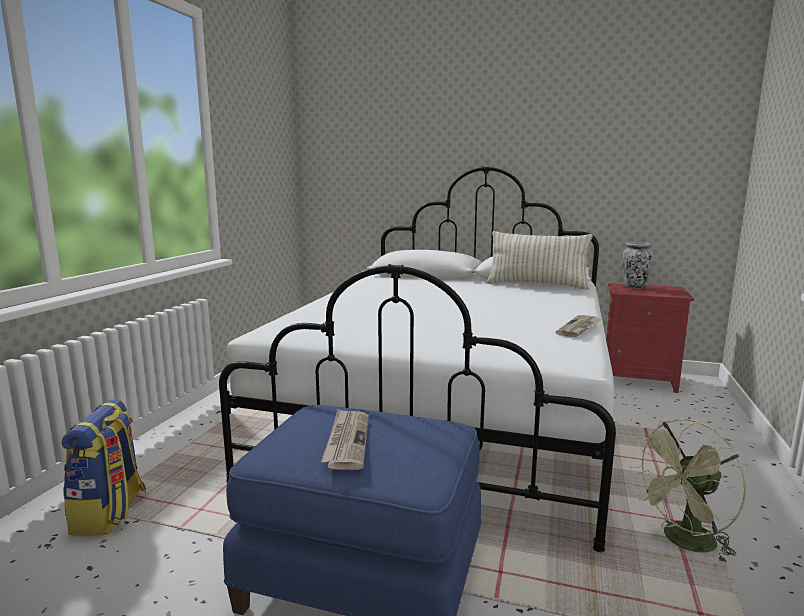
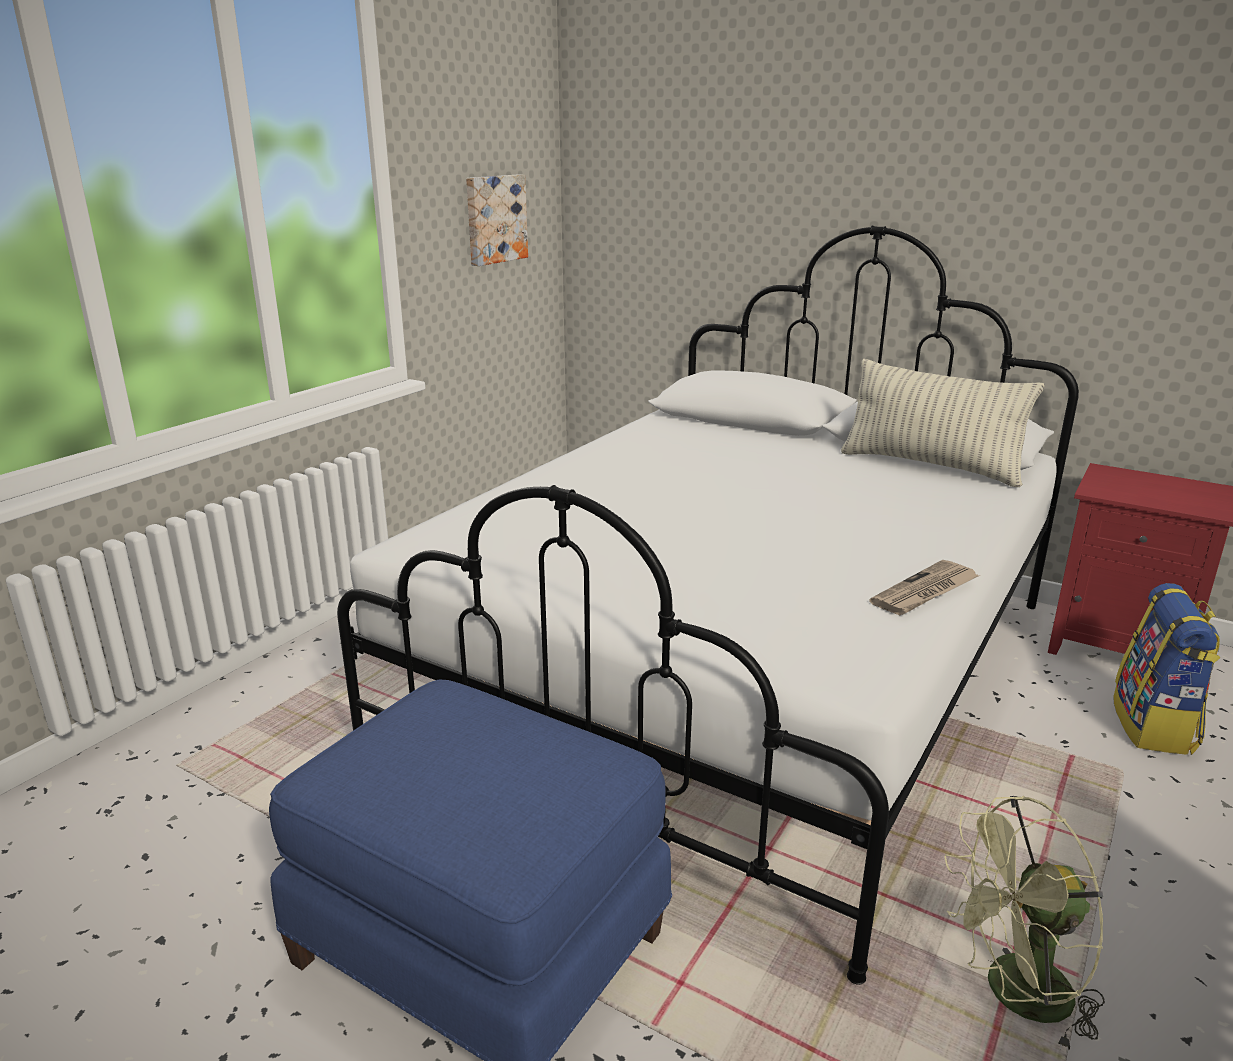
camera: 15 degrees right, 10 degrees up
(110, 513) = (194, 776): backpack -> backpack (1154, 726)
(264, 168) = (494, 219): none -> picture
(347, 441) = (441, 768): newspaper -> none
(634, 287) = (1135, 479): vase -> none

